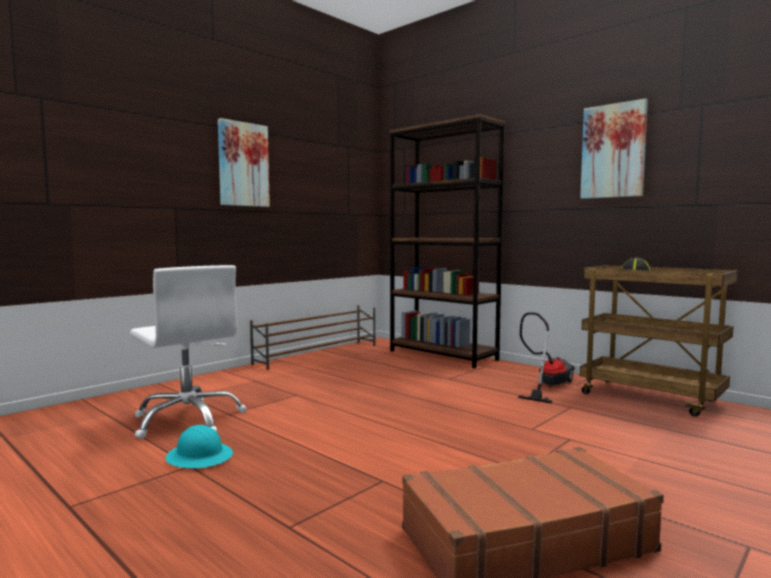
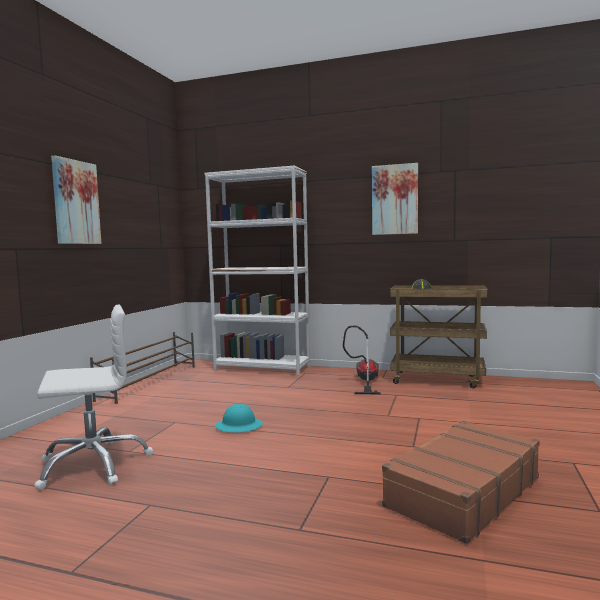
camera: 25 degrees left, 0 degrees up
(188, 420) = (93, 464): white office chair -> white office chair turned 45 degrees counterclockwise
(200, 457) = (150, 495): turquoise hard hat -> turquoise hard hat (239, 426)
(443, 355) = (262, 368): brown bookcase -> white bookcase

